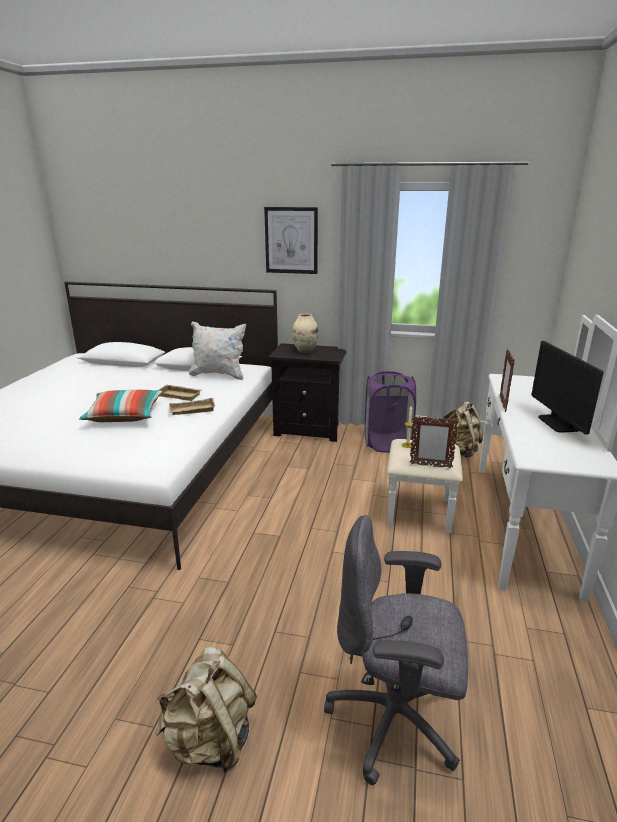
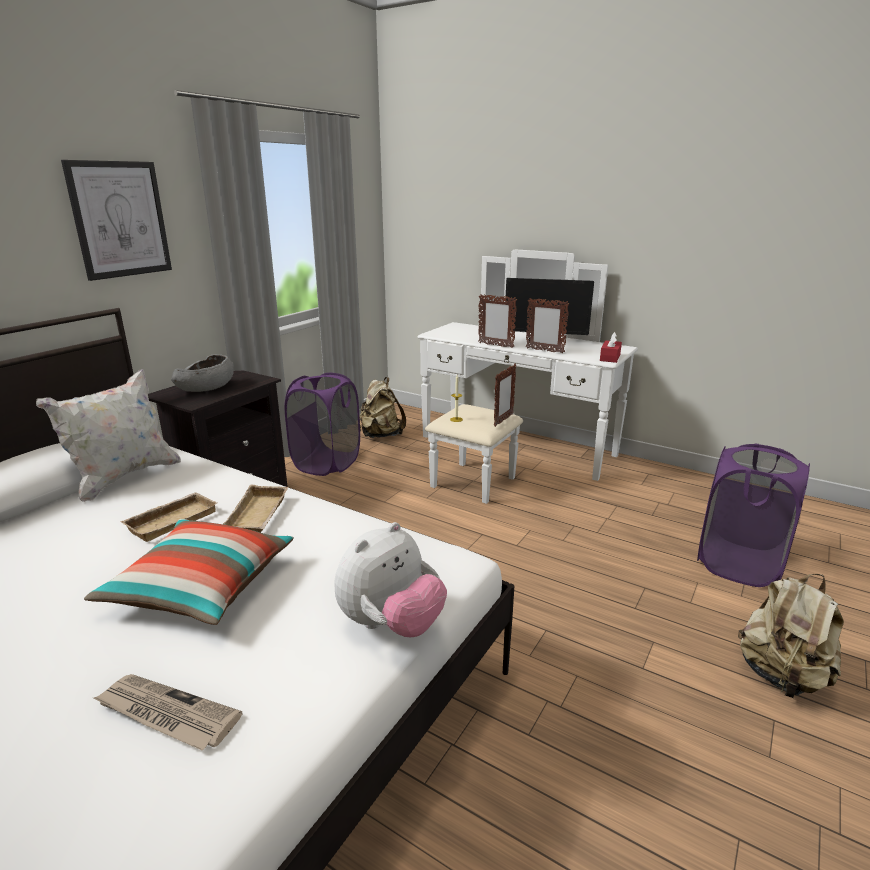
camera: 70 degrees left, 0 degrees up
(43, 432) = (166, 714): none -> newspaper
(96, 461) = (391, 624): none -> plush toy
(305, 351) = (206, 388): beige vase -> grey bowl
(395, 720) = (738, 564): grey office chair -> purple laundry basket
(518, 426) = (544, 350): none -> picture frame
(544, 461) = (610, 357): none -> red tissue box

